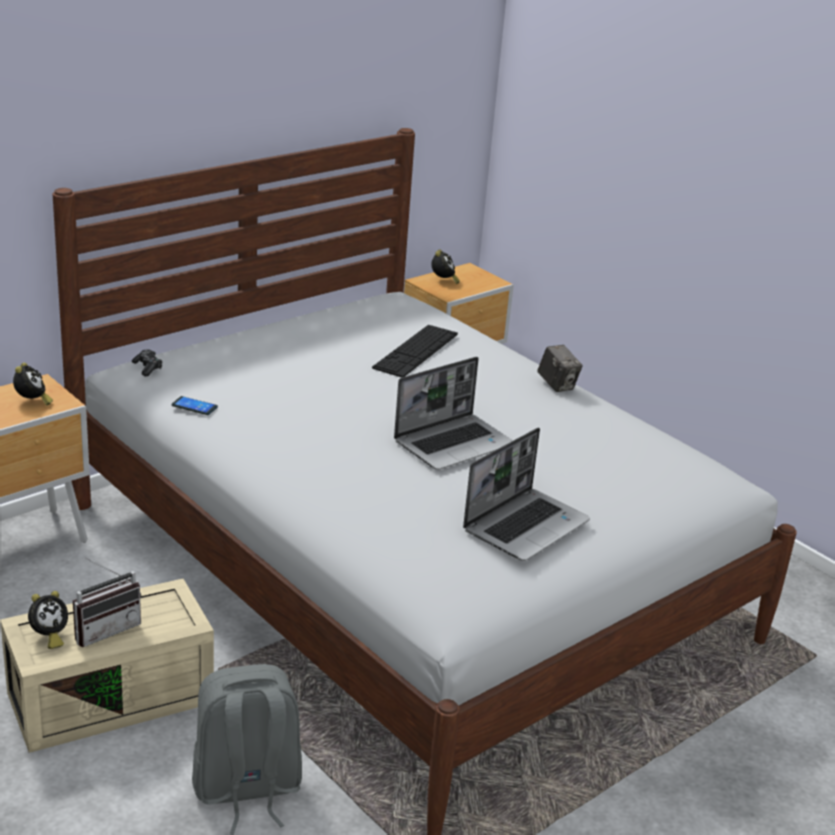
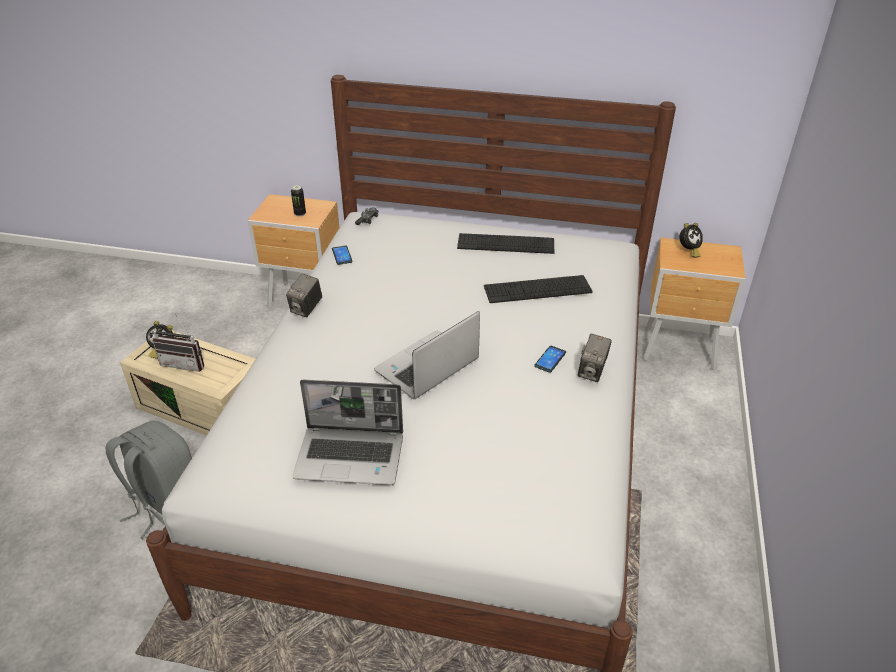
camera: 55 degrees right, 10 degrees up
(32, 402) = (300, 214): alarm clock -> can
(262, 461) = (306, 309): none -> camera
(319, 330) = (506, 244): none -> keyboard
(454, 443) = (427, 367): laptop -> laptop turned 120 degrees clockwise
(519, 392) = (550, 359): none -> phone

